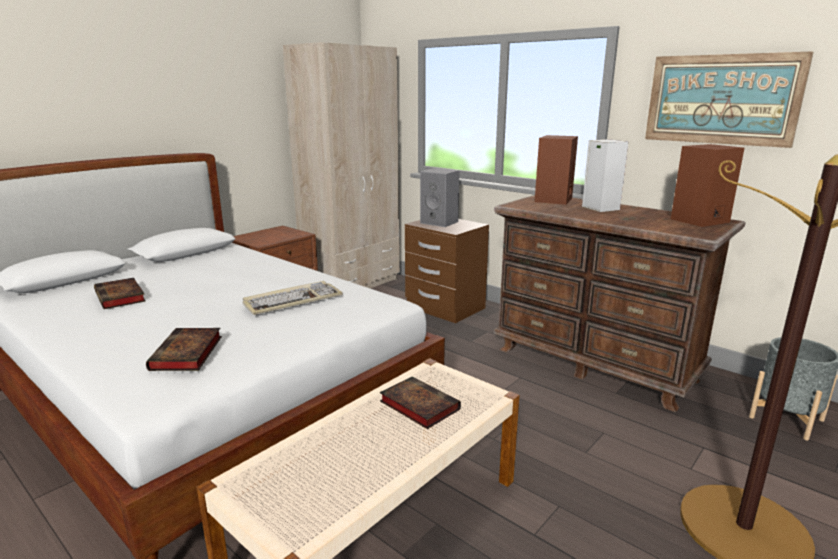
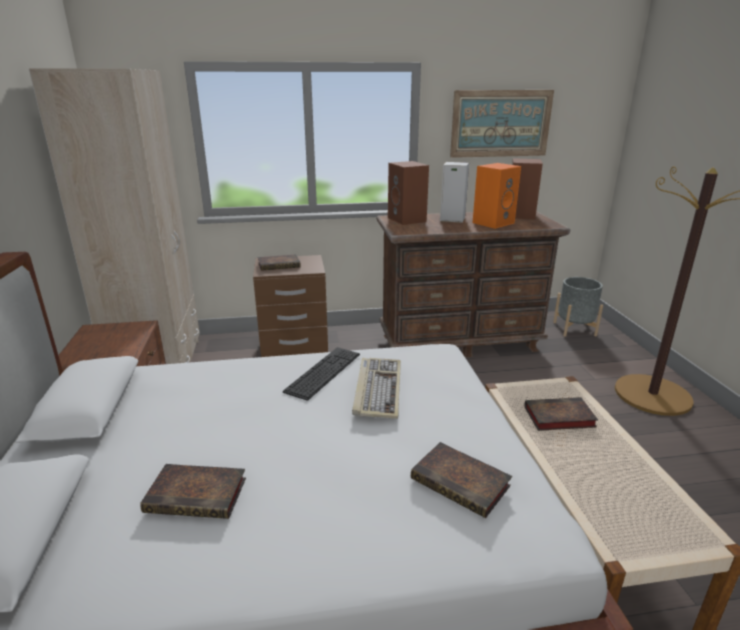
camera: 50 degrees left, 5 degrees up
(295, 281) = (323, 372): none -> keyboard
(440, 222) = (280, 265): grey speaker -> book
(634, 218) = (493, 222): none -> orange speaker

